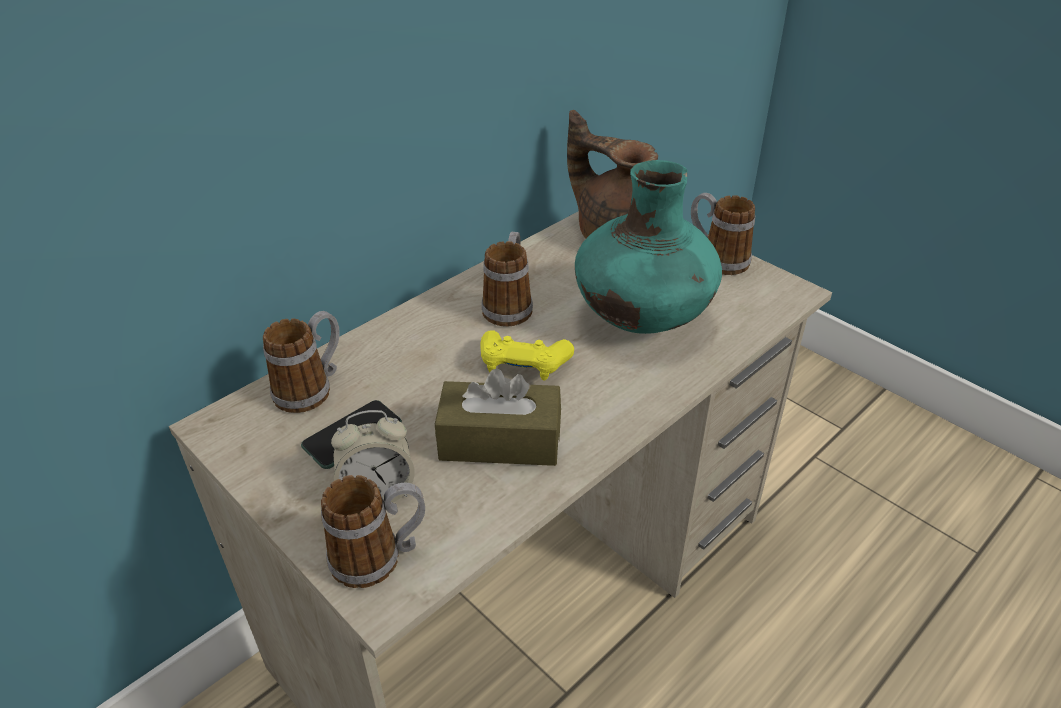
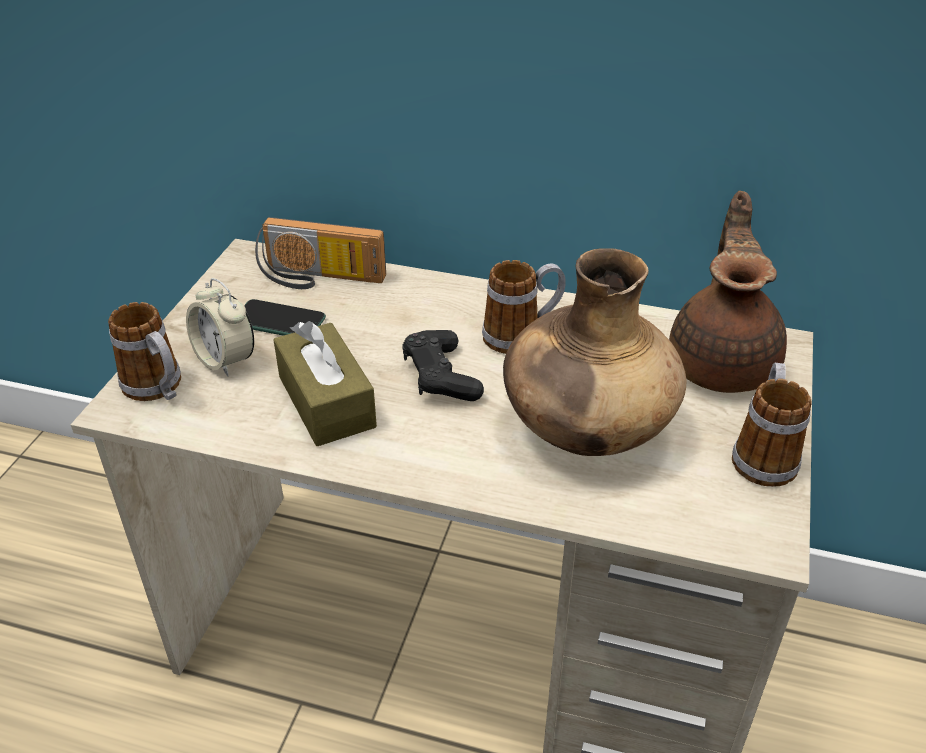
camera: 60 degrees right, 0 degrees up
(312, 388) = (319, 279): mug -> radio
(523, 364) = (441, 377): yellow game controller -> black game controller
(642, 319) = (585, 431): turquoise vase -> brown vase

